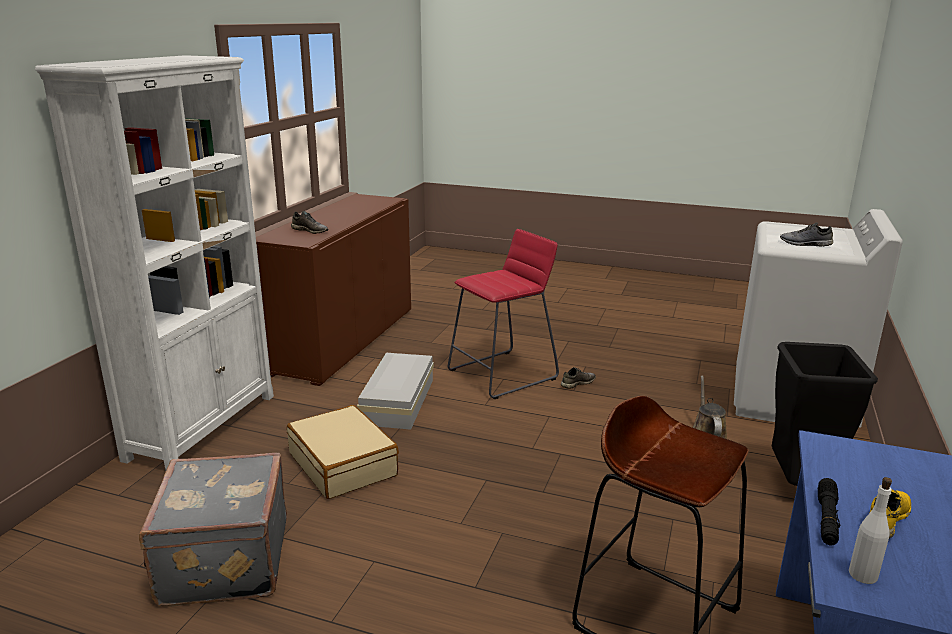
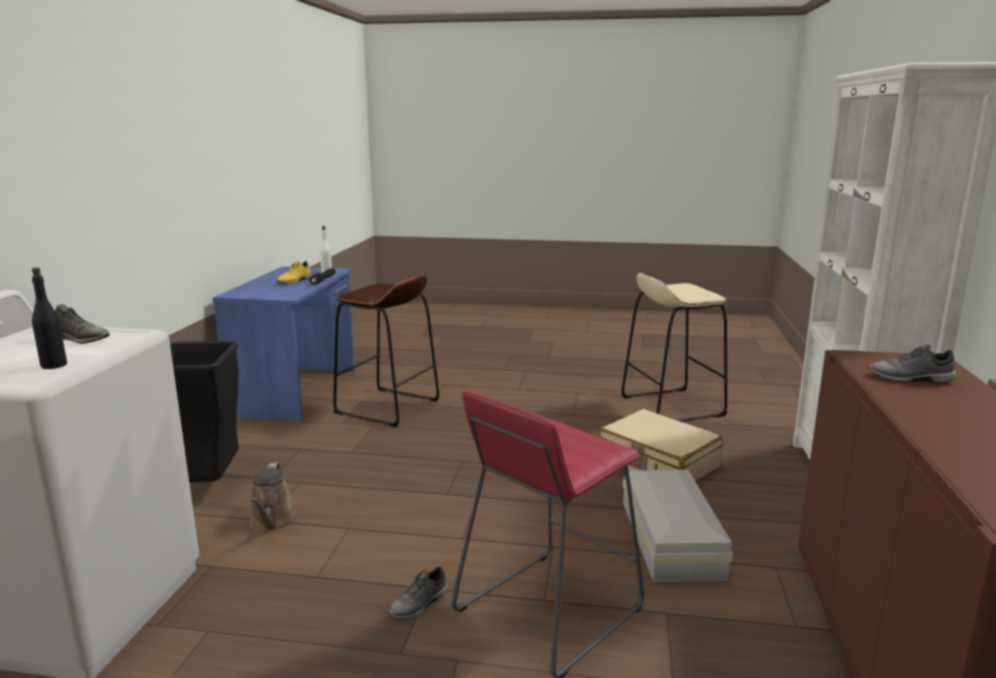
camera: 170 degrees right, 5 degrees down
(222, 561) = (671, 406): grey suitcase -> beige stool
(779, 230) = (54, 365): none -> black bottle

